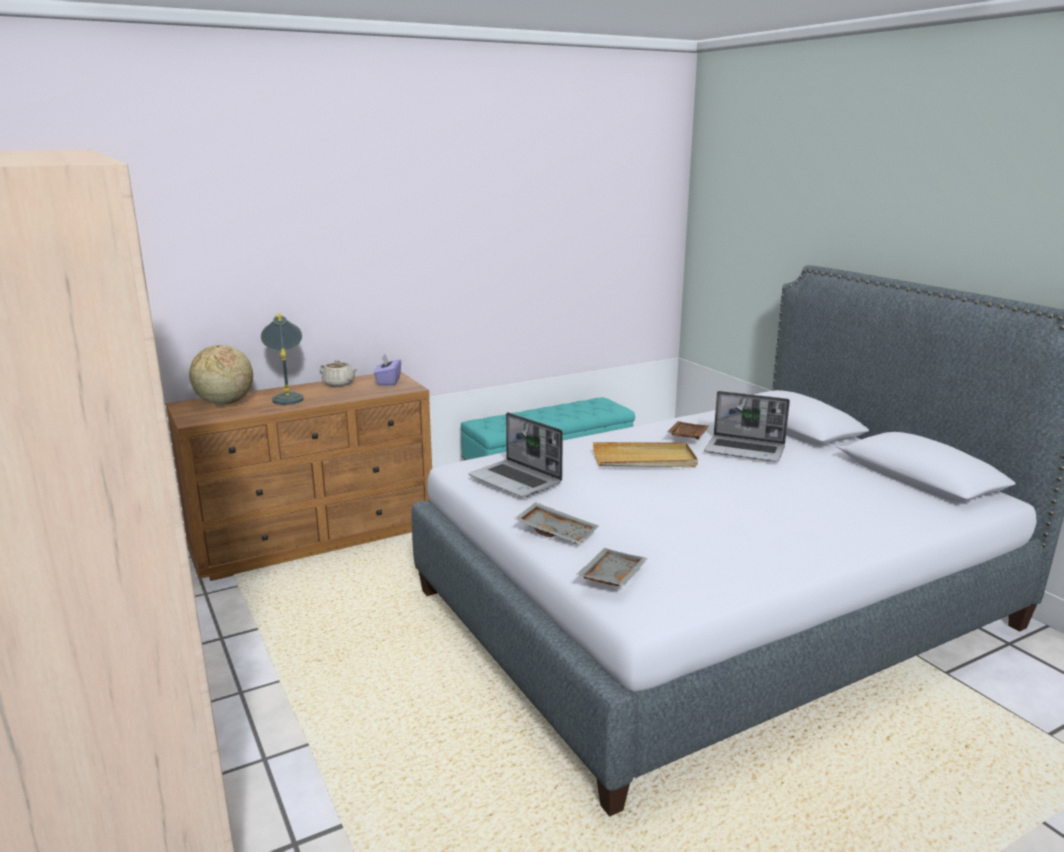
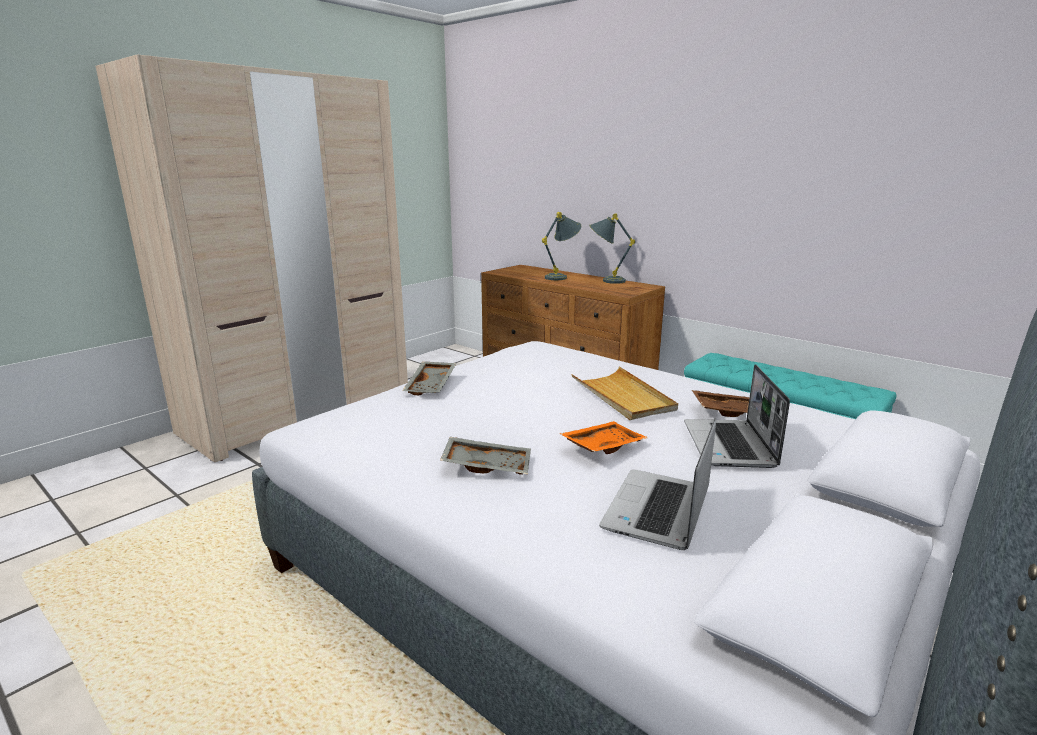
camera: 70 degrees right, 0 degrees up
(224, 403) = (533, 271): globe -> none
(339, 384) = (605, 280): beige teapot -> grey table lamp
(388, 381) = (631, 287): purple tissue box -> none
(516, 480) = (518, 360): laptop -> laptop (658, 511)
(611, 576) = (358, 411): grey tray -> grey tray (487, 465)
(736, 485) = (602, 446): none -> orange tray

